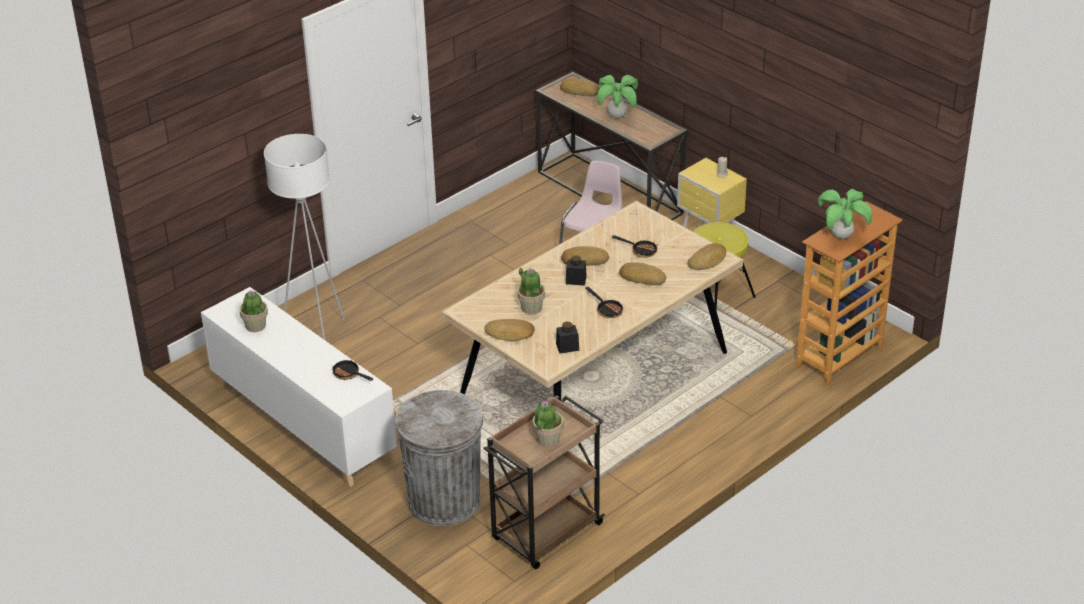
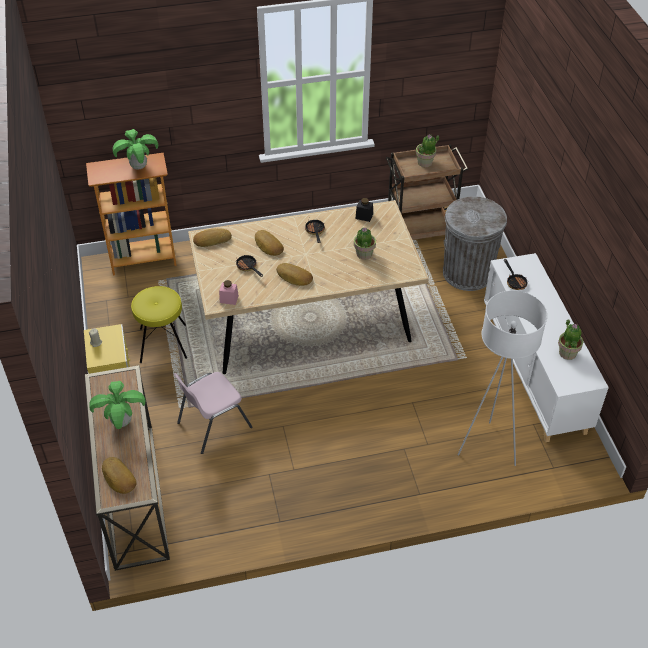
camera: 150 degrees left, 10 degrees up
(510, 333) = (394, 241): bread -> none
(576, 280) = (315, 263): black jar -> none
(628, 219) = (229, 299): none -> pink jar

